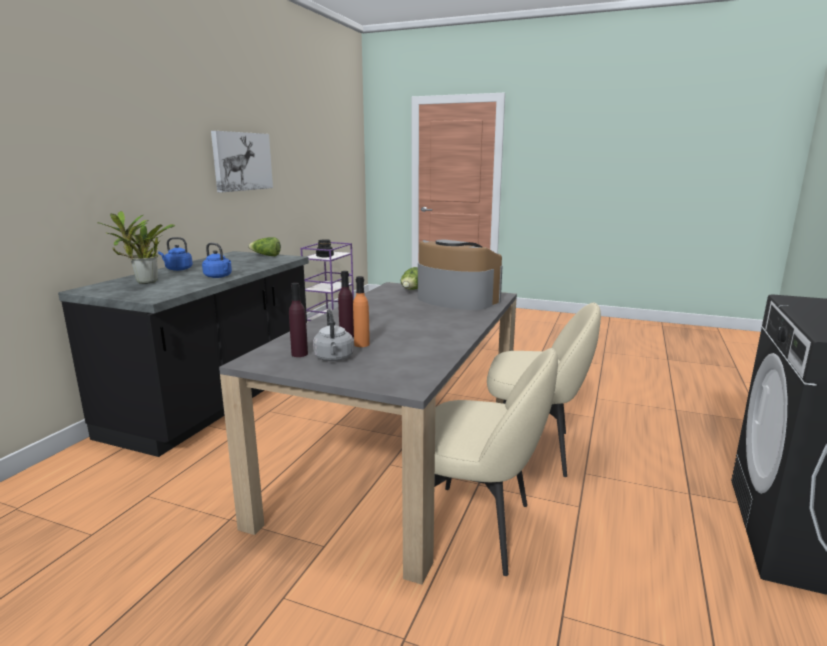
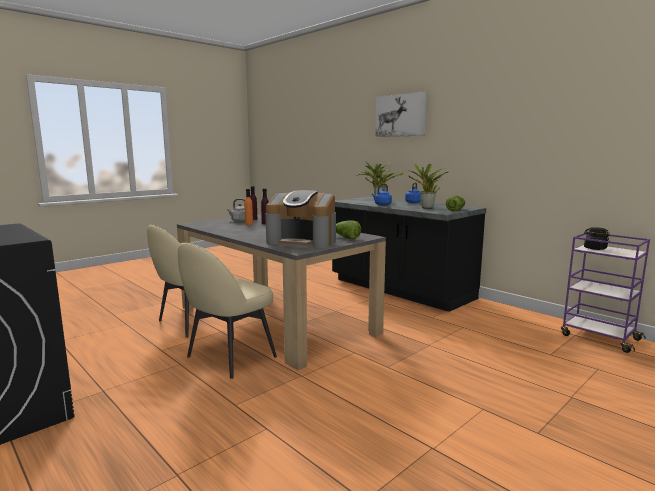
camera: 115 degrees right, 5 degrees down
(242, 161) = (517, 134): picture -> picture (401, 115)
(250, 262) = (426, 208): none -> potted plant
(456, 299) = (302, 241): coffee machine -> coffee machine turned 45 degrees clockwise

